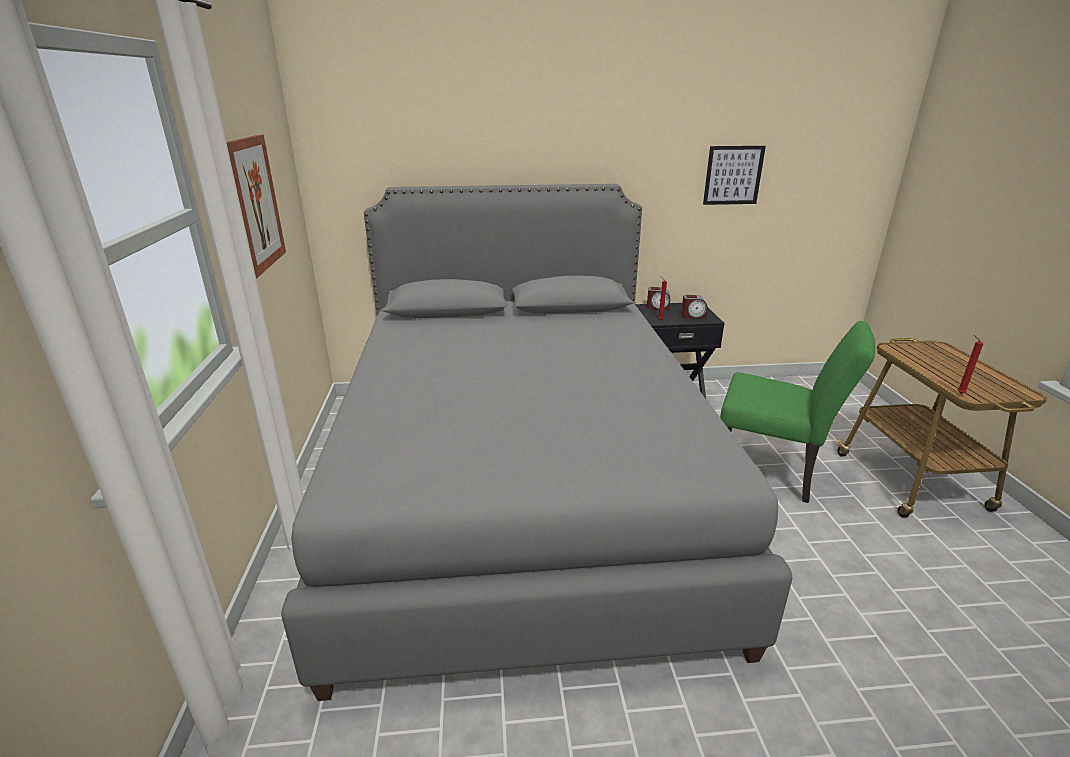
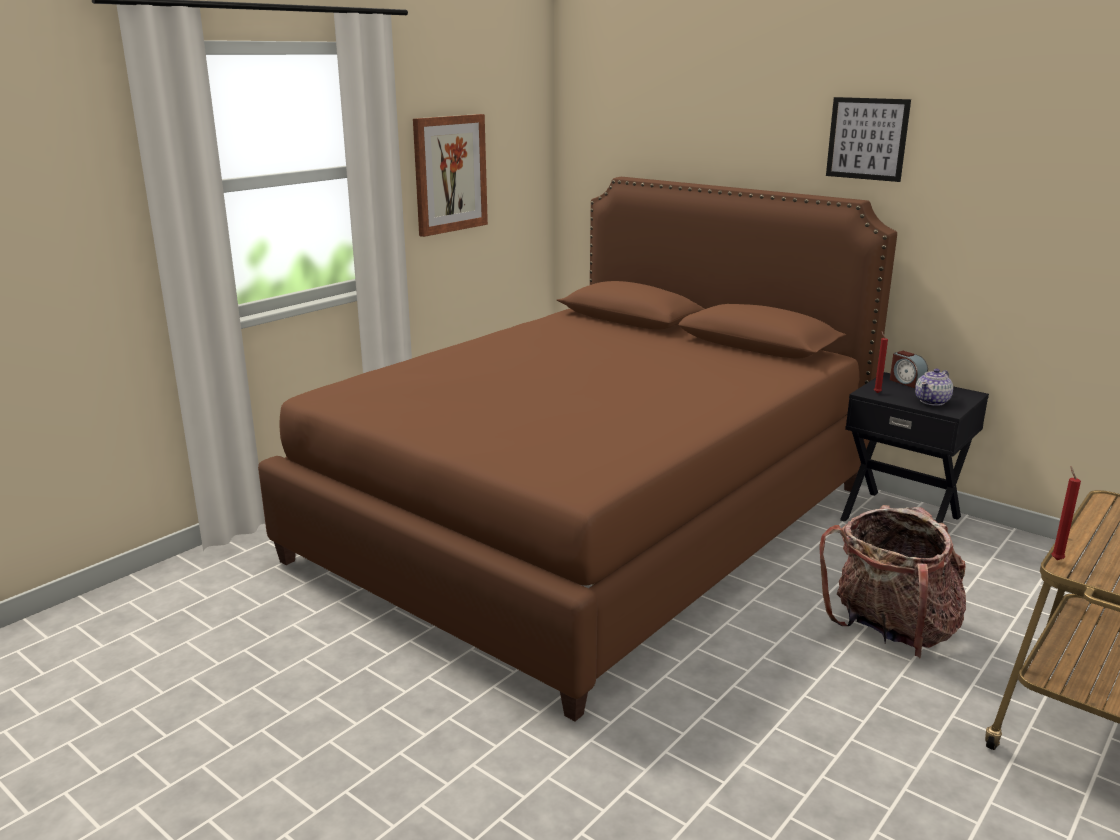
camera: 45 degrees right, 5 degrees down
(521, 490) = (590, 522): grey bed -> brown bed
(693, 316) = (932, 401): alarm clock -> teapot
(733, 175) = (1052, 208): picture -> picture (867, 139)
(772, 473) = (890, 632): green chair -> backpack

